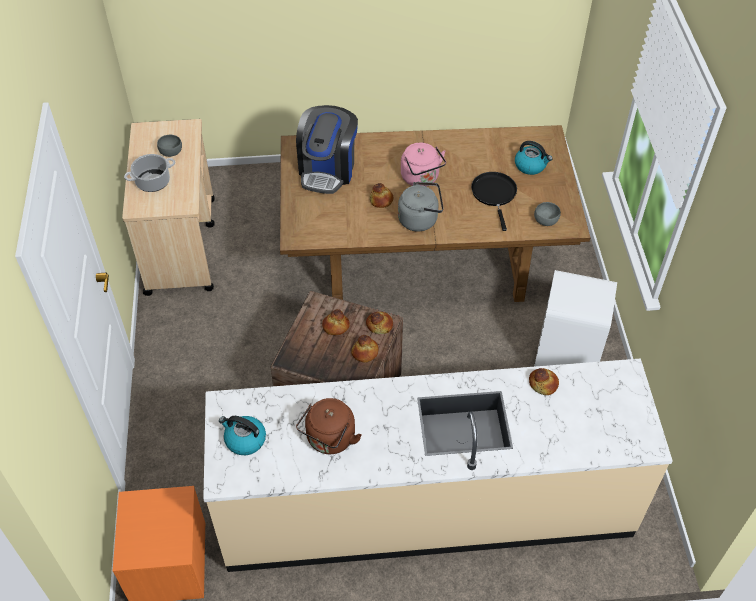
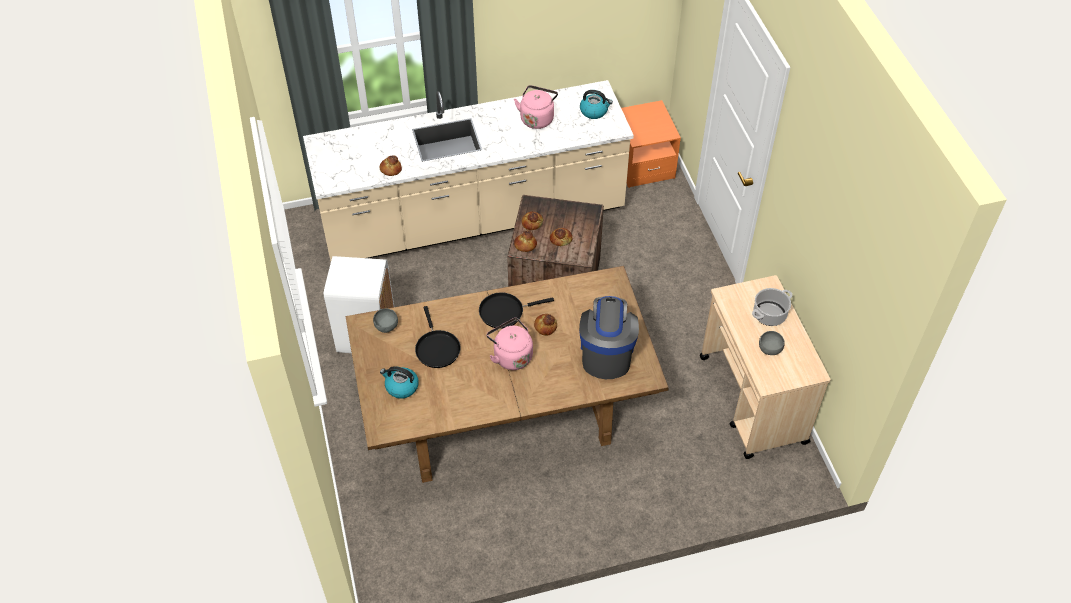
camera: 170 degrees right, 0 degrees up
(329, 440) = (537, 118): brown kettle -> pink kettle
(420, 219) = (504, 312): grey kettle -> black frying pan

